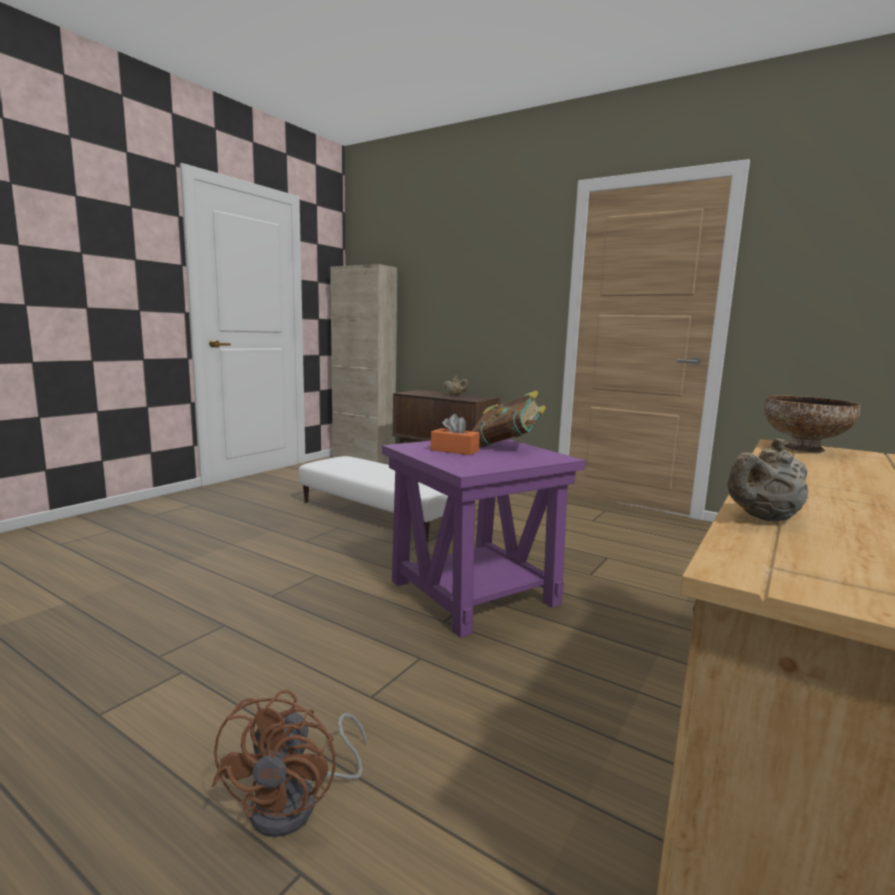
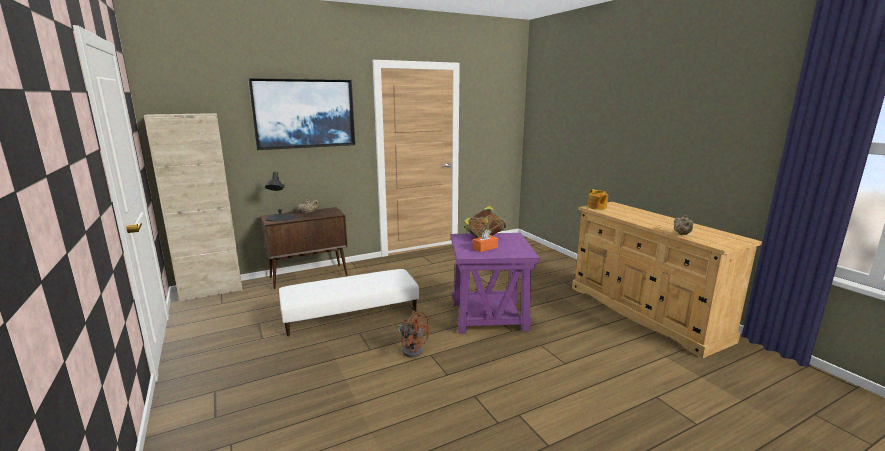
camera: 60 degrees left, 5 degrees up
(298, 803) = (625, 392): brown fan -> brown fan (412, 349)
(422, 392) = (280, 217): none -> black table lamp
(479, 266) = (304, 113): none -> picture
(802, 448) = (597, 207): bowl -> teapot

